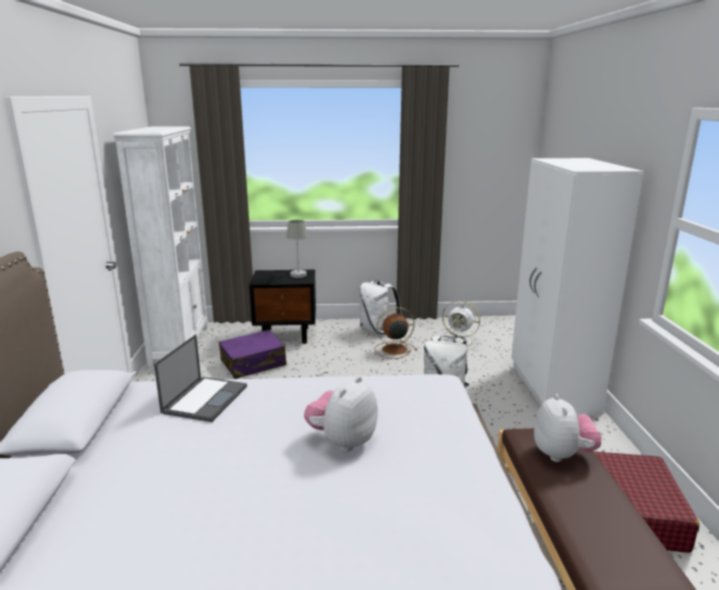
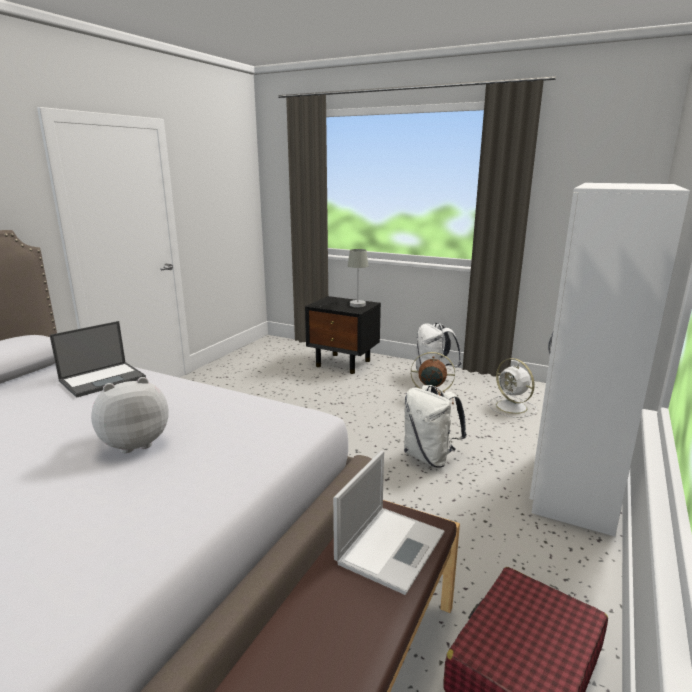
camera: 30 degrees right, 0 degrees up
(180, 344) = (253, 353): white bookcase -> none
(253, 363) = (290, 380): purple suitcase -> none
(562, 455) = (391, 546): plush toy -> laptop

